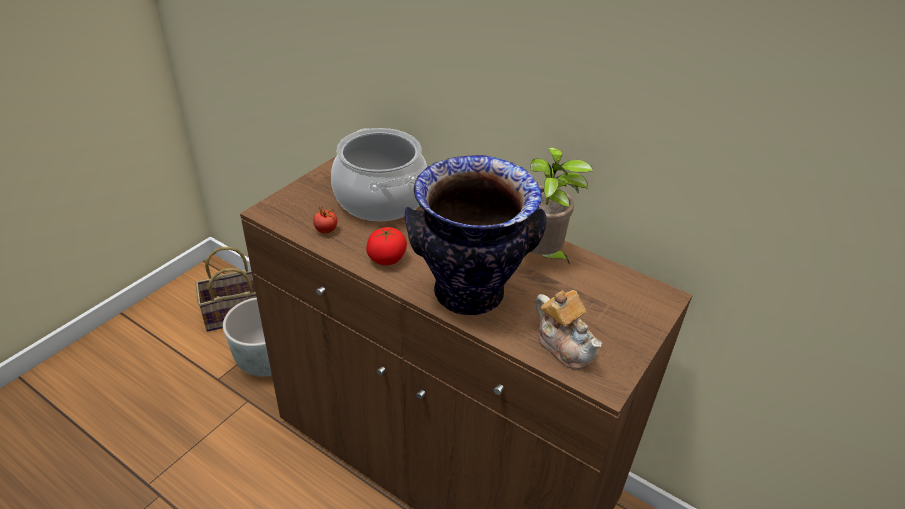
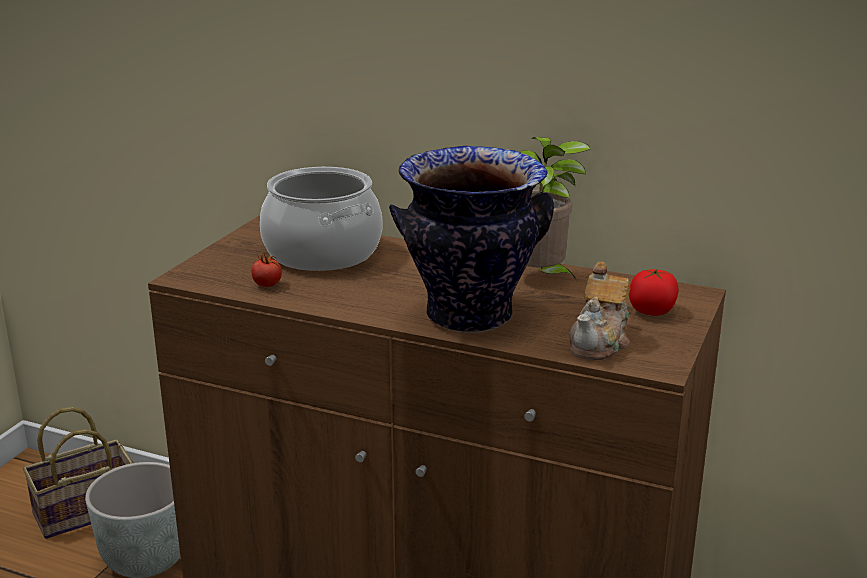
camera: 10 degrees left, 15 degrees down
(387, 259) = (356, 300): tomato -> tomato (651, 311)
(564, 345) = (600, 343): teapot -> teapot turned 75 degrees clockwise

